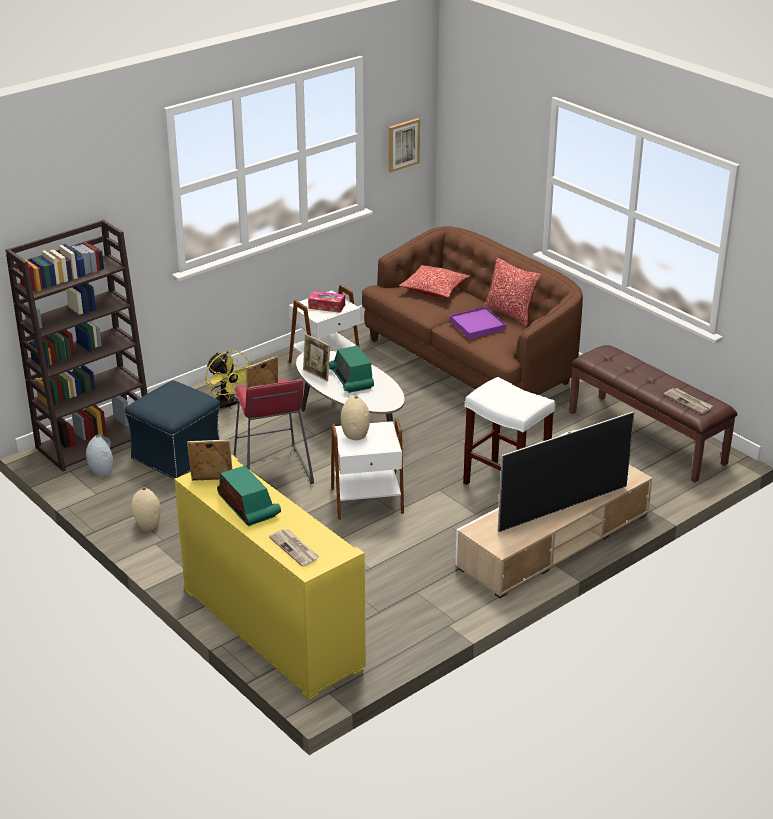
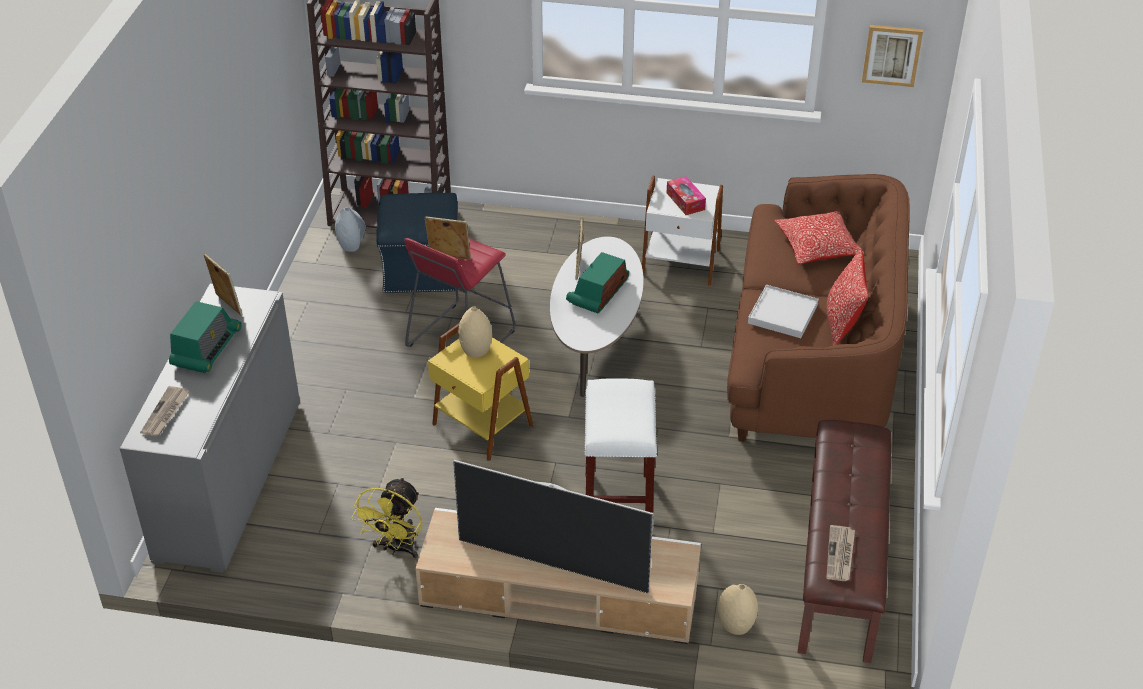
camera: 50 degrees right, 10 degrees up
(147, 525) = (302, 318): beige vase -> beige vase (736, 625)
(228, 406) = (533, 250): yellow fan -> yellow fan (396, 548)
(272, 628) = (229, 479): yellow cabinet -> grey cabinet
(367, 501) = (481, 426): white side table -> yellow side table
(477, 325) = (782, 314): purple tray -> white tray

